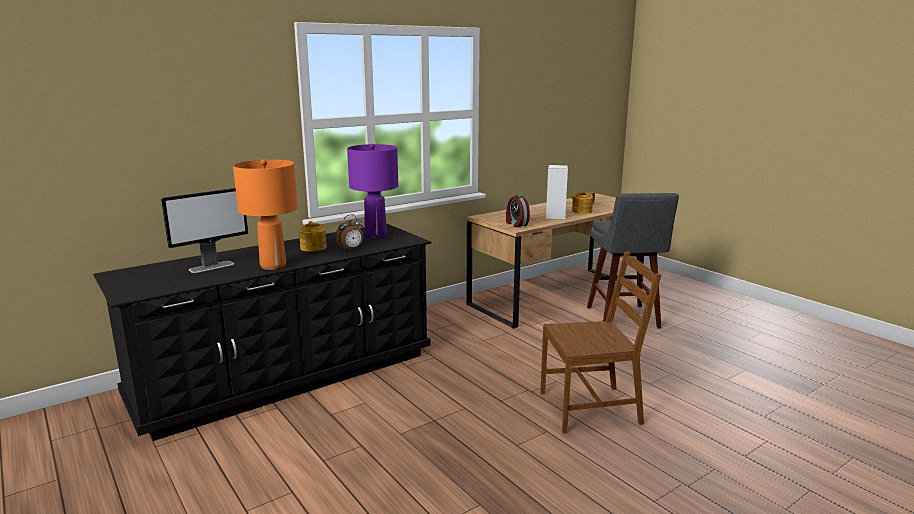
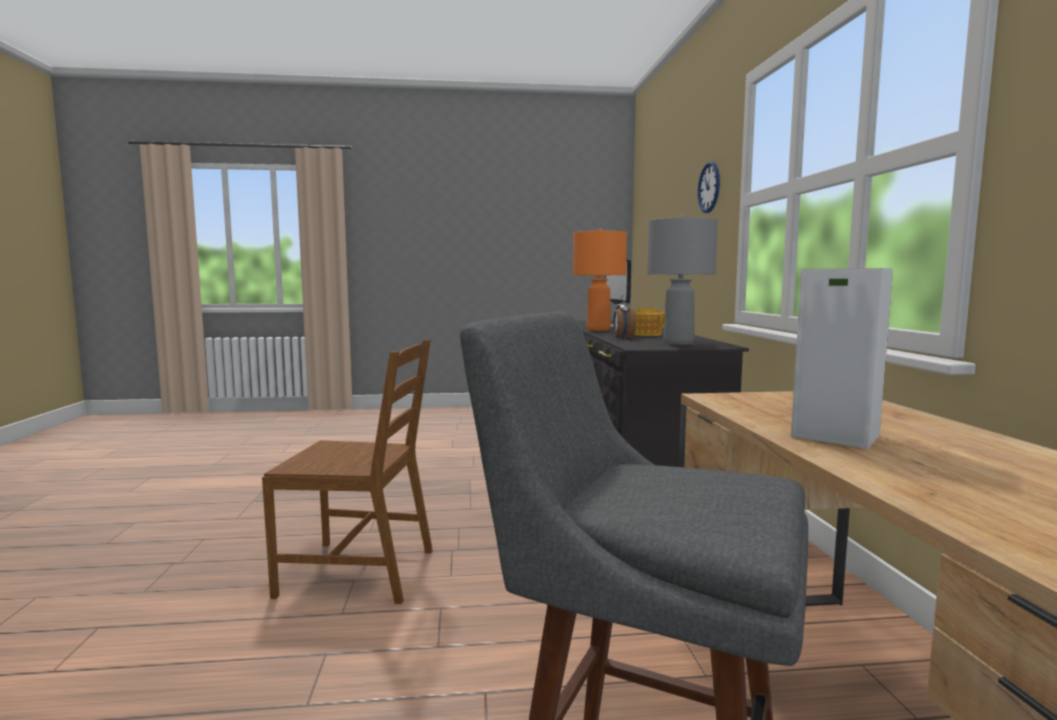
camera: 120 degrees right, 10 degrees down
(234, 106) = (709, 187): none -> wall clock
(375, 235) = (679, 343): purple table lamp -> grey table lamp
(516, 224) = (753, 401): alarm clock -> none
(581, 211) = (930, 476): teapot -> none
(591, 408) = (360, 571): brown chair -> brown chair turned 105 degrees counterclockwise

